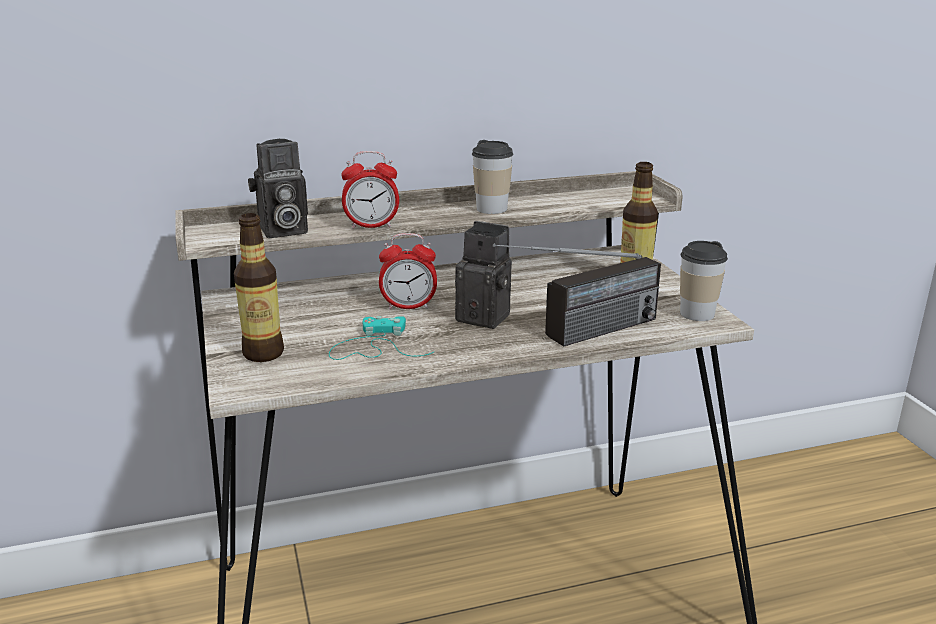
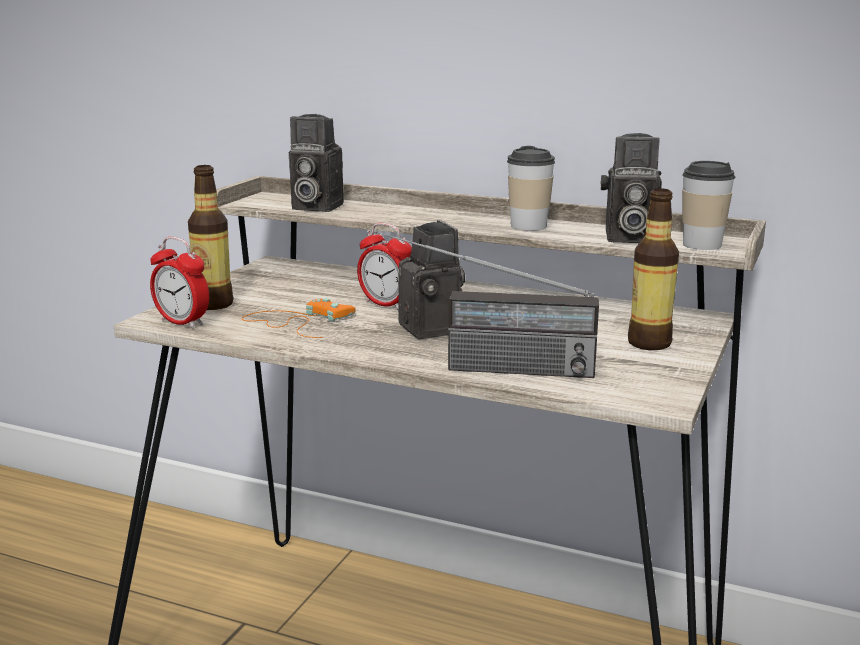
camera: 40 degrees right, 5 degrees down
(371, 226) = (389, 217): alarm clock -> alarm clock (182, 322)
(374, 346) = (298, 322): turquoise game controller -> orange game controller
(575, 203) = (626, 238): none -> camera
(697, 314) = (653, 387): cup -> cup (702, 245)

